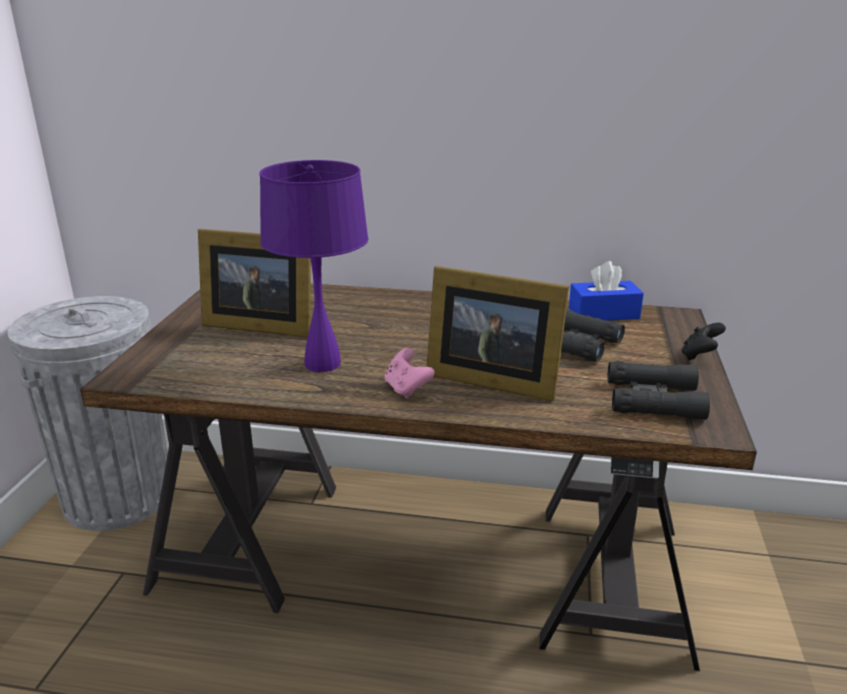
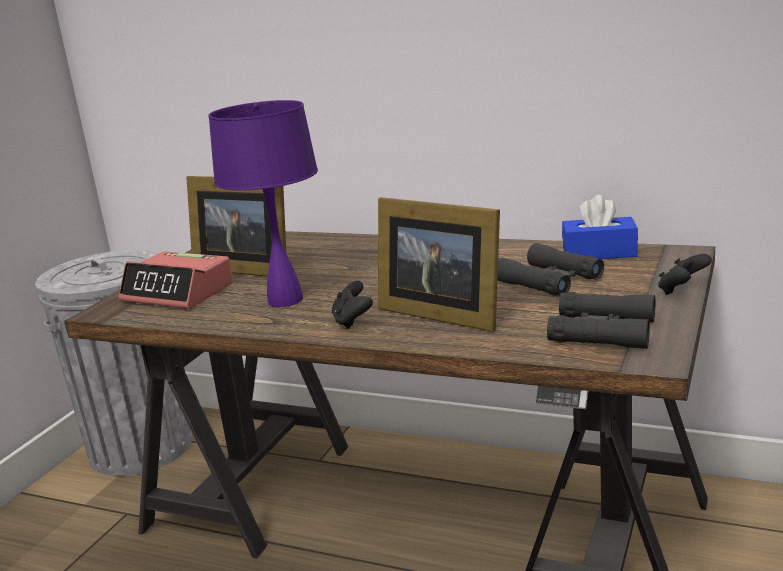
camera: 15 degrees right, 5 degrees down
(199, 354) = (178, 293): none -> alarm clock
(406, 389) = (352, 321): pink game controller -> black game controller

